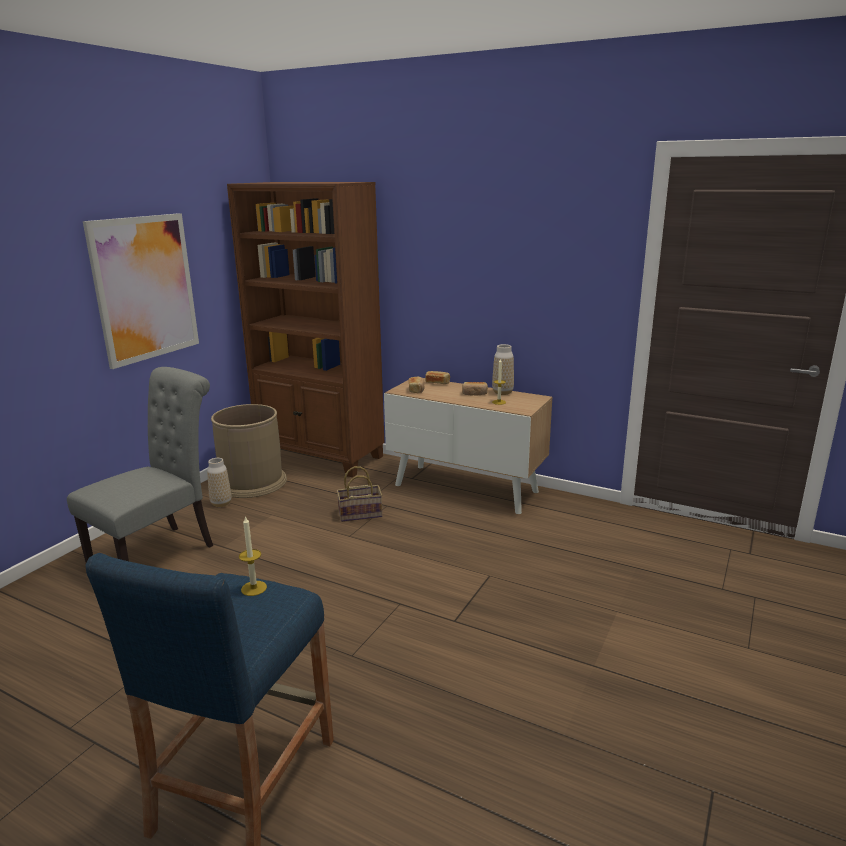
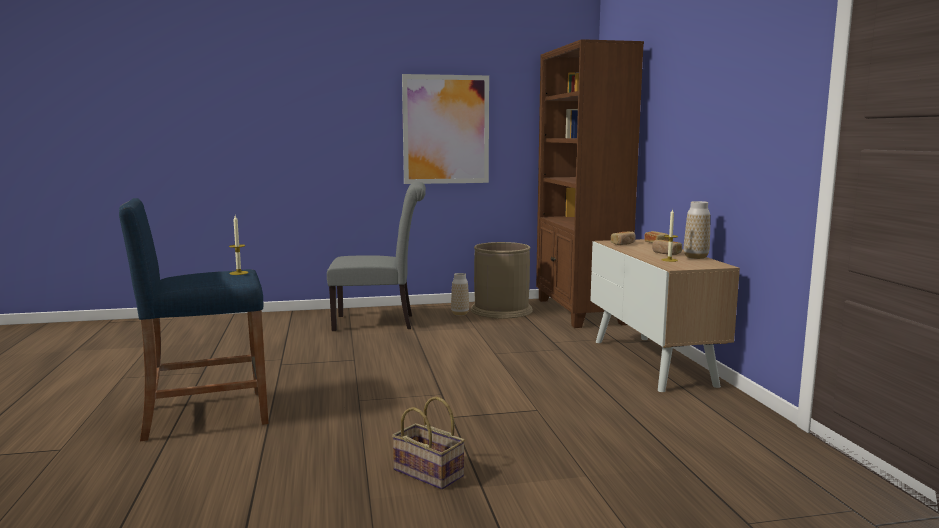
camera: 50 degrees right, 10 degrees down
(361, 514) = (531, 346): basket -> basket (430, 473)

